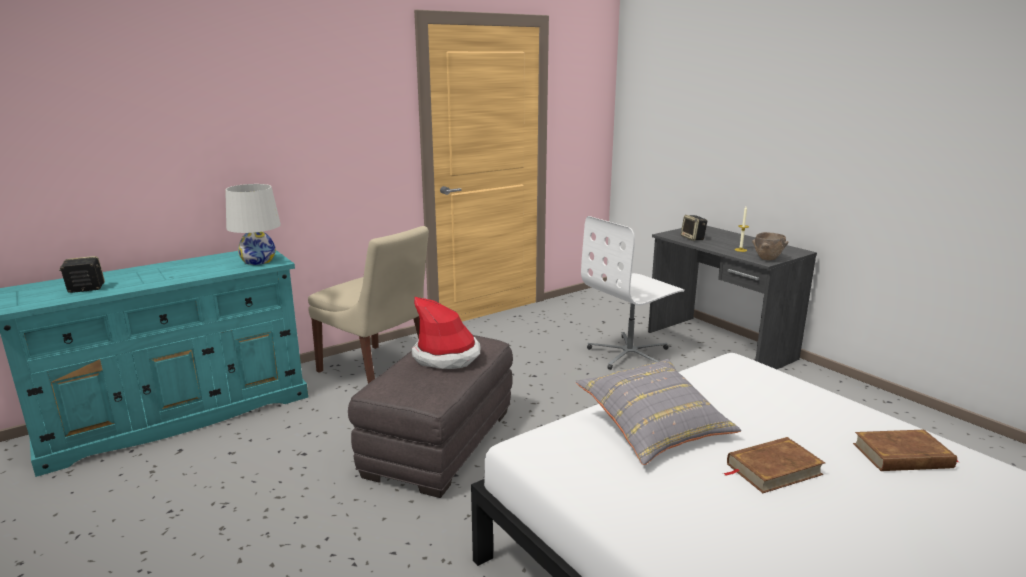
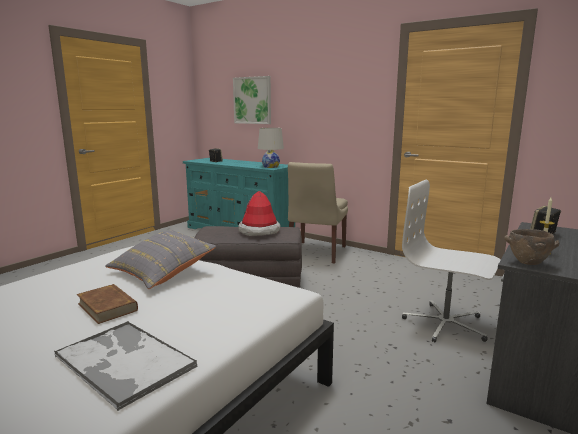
camera: 70 degrees right, 5 degrees down
(124, 133) = (252, 100): none -> picture
(903, 456) = (123, 361): brown book -> tray

